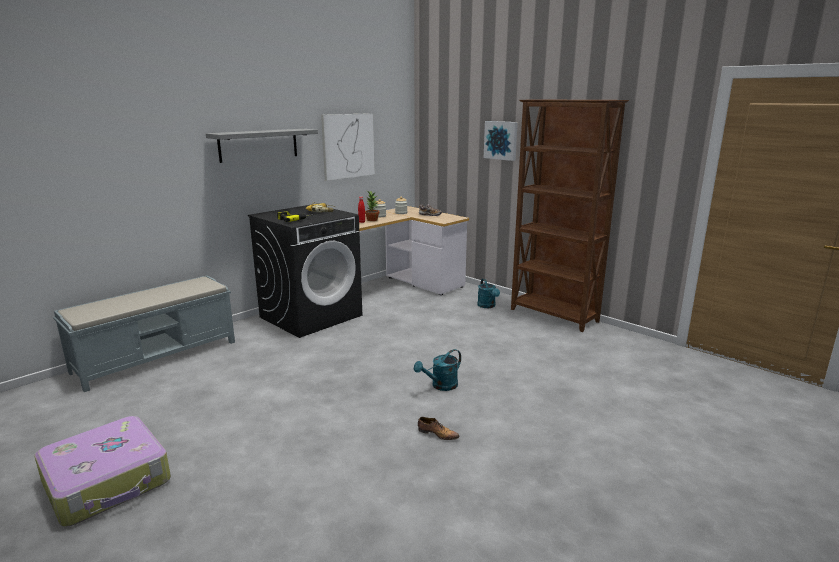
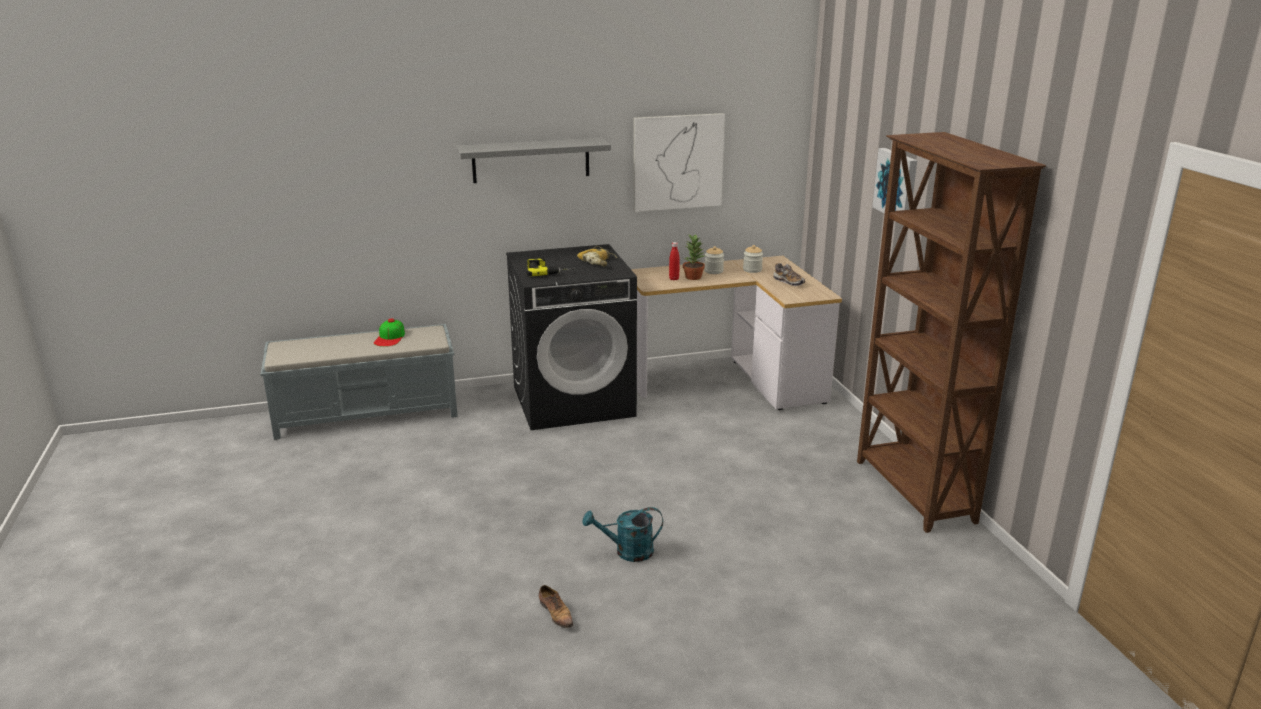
camera: 30 degrees right, 5 degrees up
(108, 481) = (221, 548): suitcase -> none
(171, 289) = (390, 337): none -> cap
(487, 306) = (827, 447): turquoise watering can -> none

